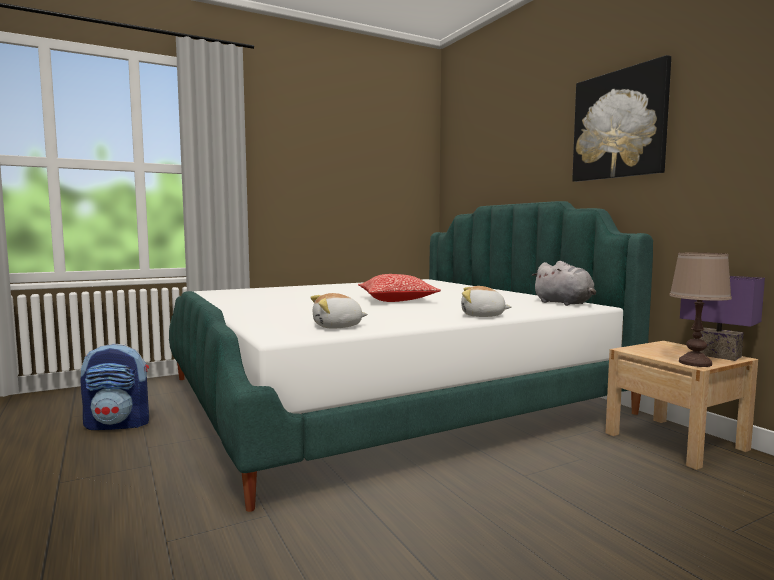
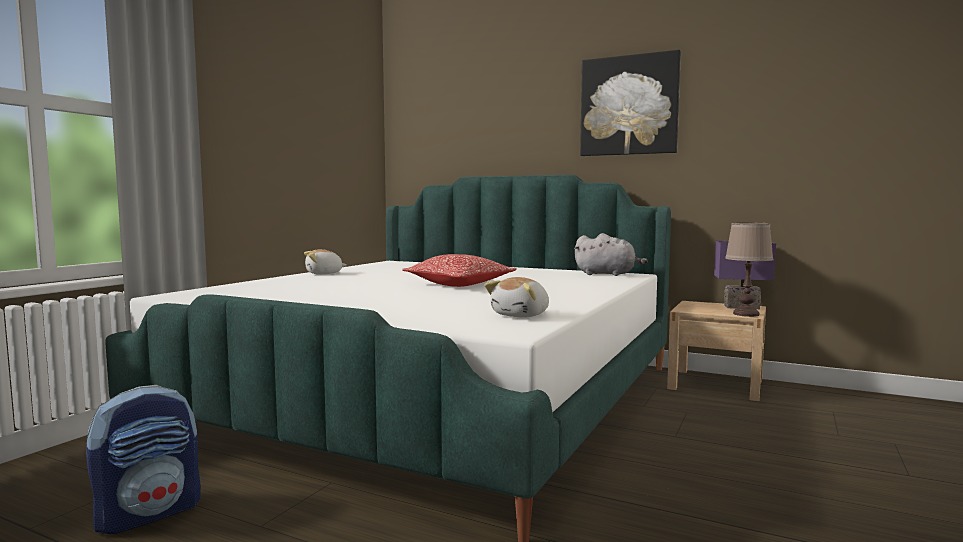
camera: 35 degrees left, 0 degrees up
(482, 316) = (594, 291): plush toy -> plush toy (324, 273)

